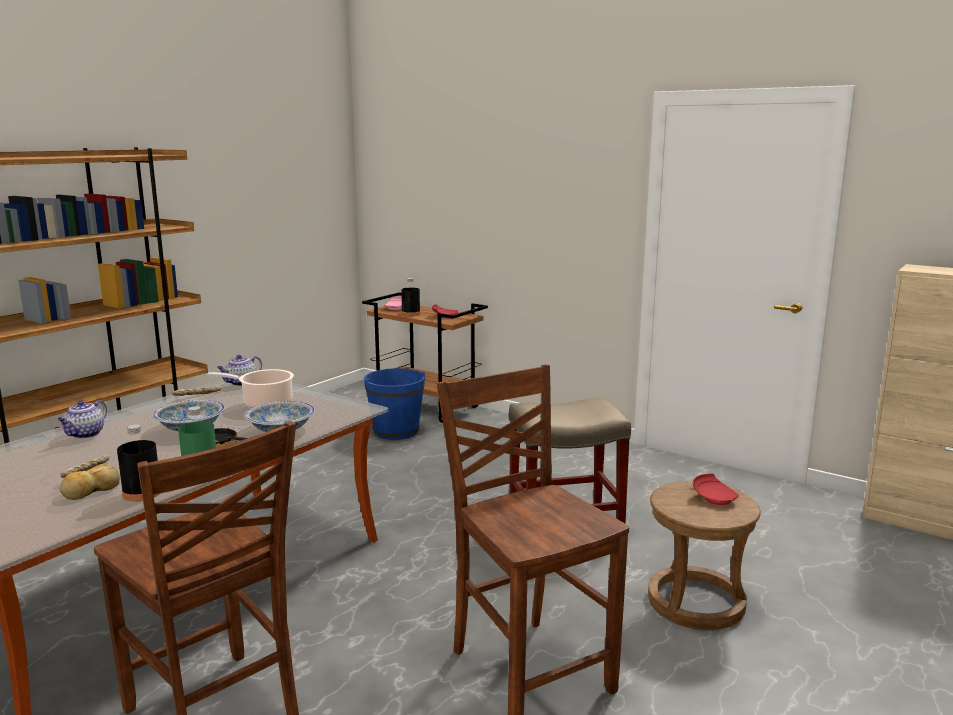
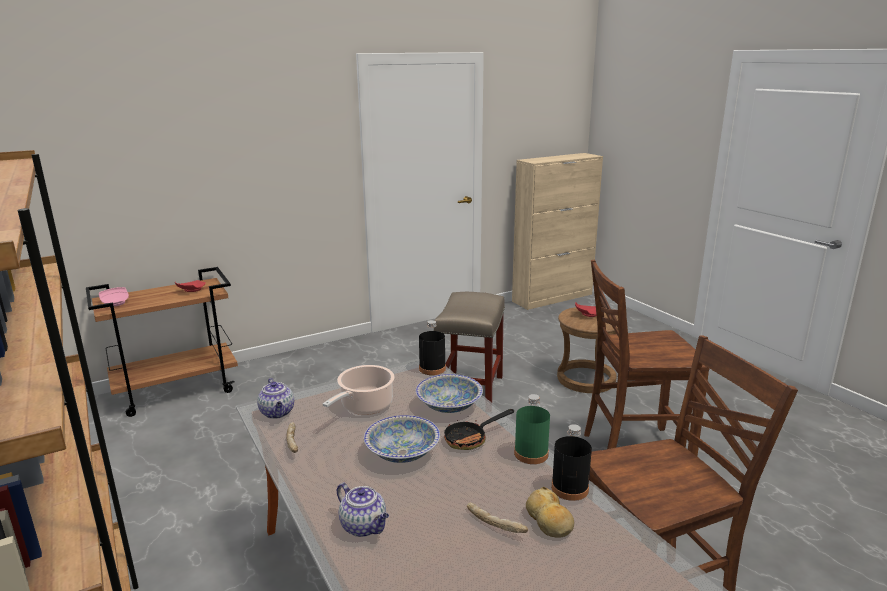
camera: 65 degrees left, 5 degrees up
(396, 431) = (216, 419): blue bucket -> none
(411, 314) = (153, 301): black bottle -> black bottle (432, 369)

